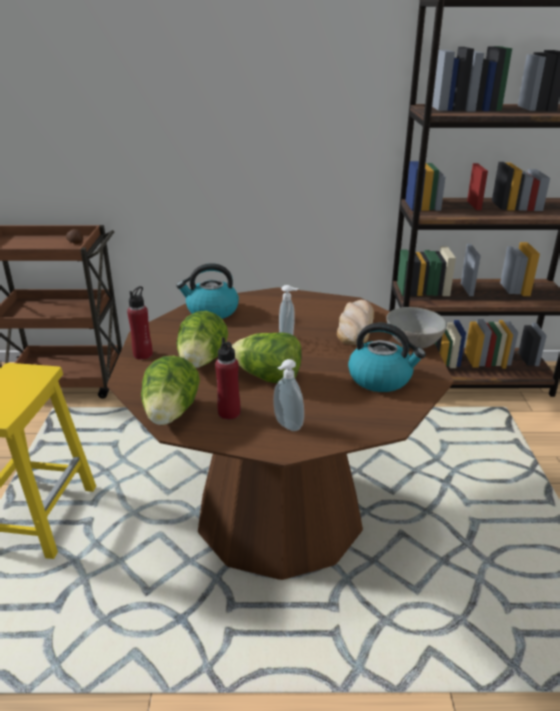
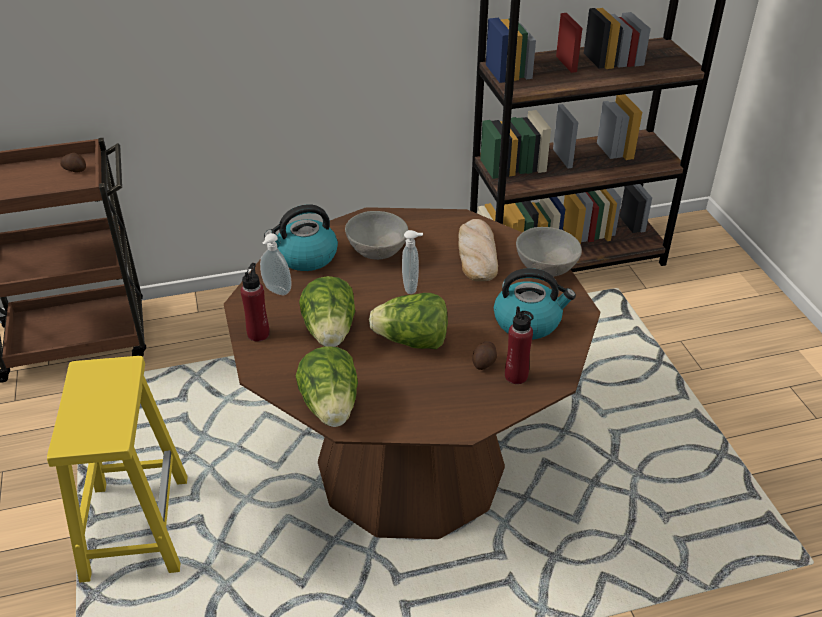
camera: 15 degrees left, 10 degrees up
(229, 413) = (391, 394): red bottle -> red bottle (516, 376)
(272, 315) = (378, 251): none -> grey bowl
(286, 426) = (456, 399): soap dispenser -> soap dispenser (276, 291)
(326, 402) = (484, 362): none -> potato

